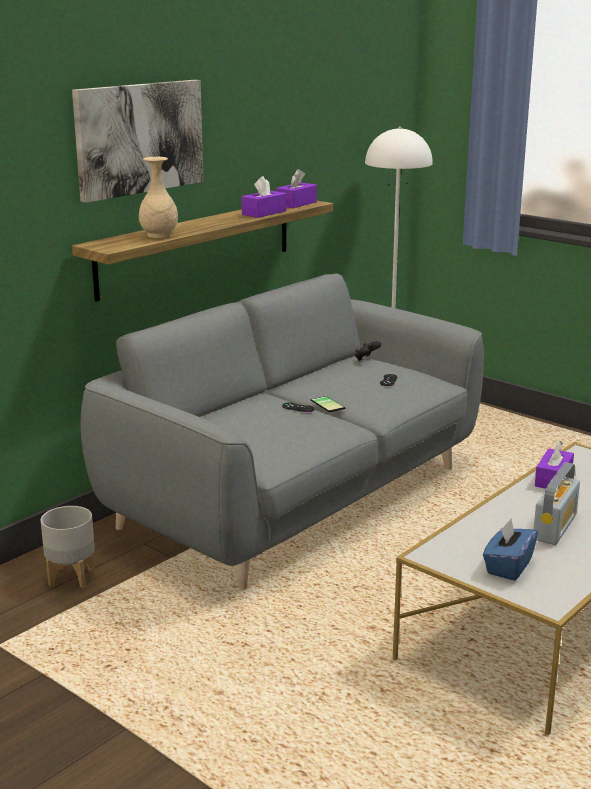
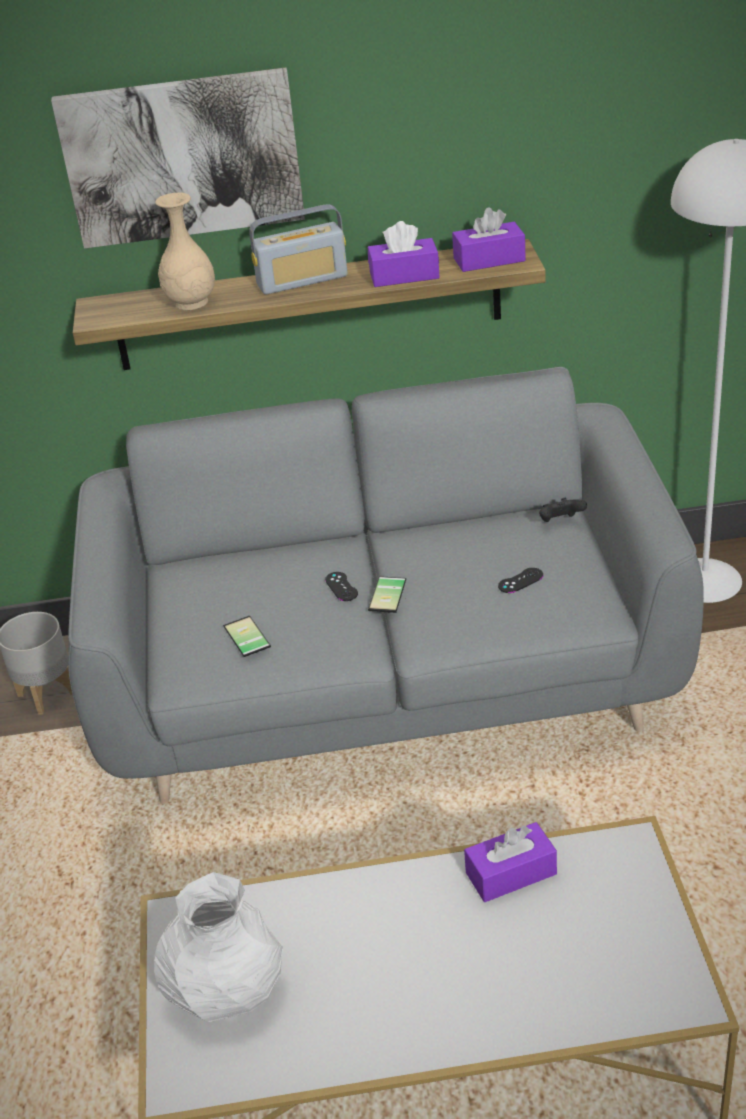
camera: 45 degrees right, 15 degrees up
(282, 438) = (244, 637): none -> phone
(508, 566) = (225, 992): blue tissue box -> white vase
(554, 527) = (378, 962): radio -> radio (302, 280)

